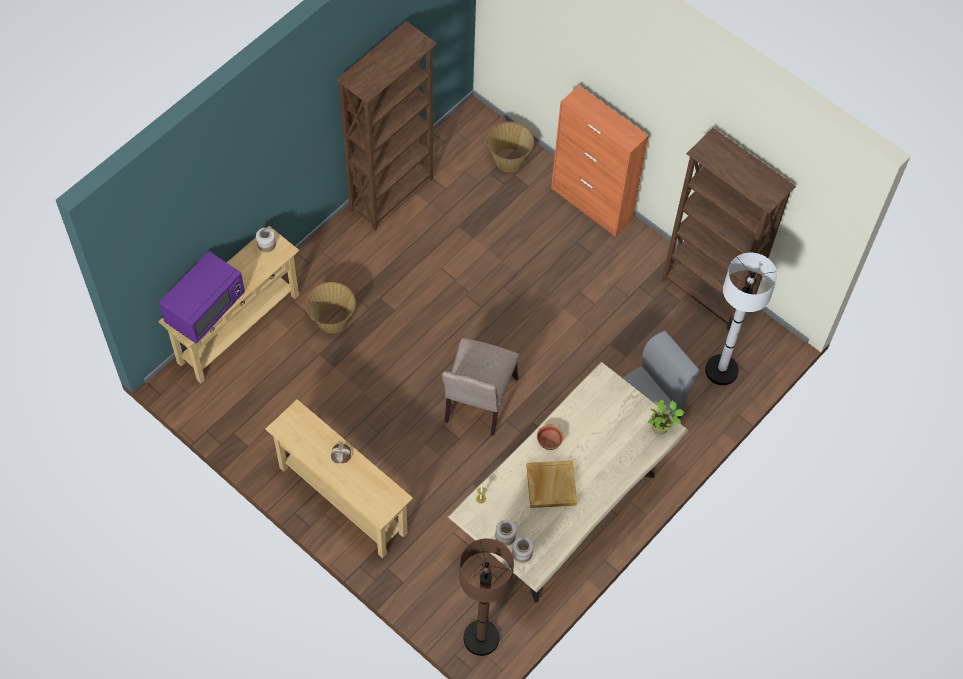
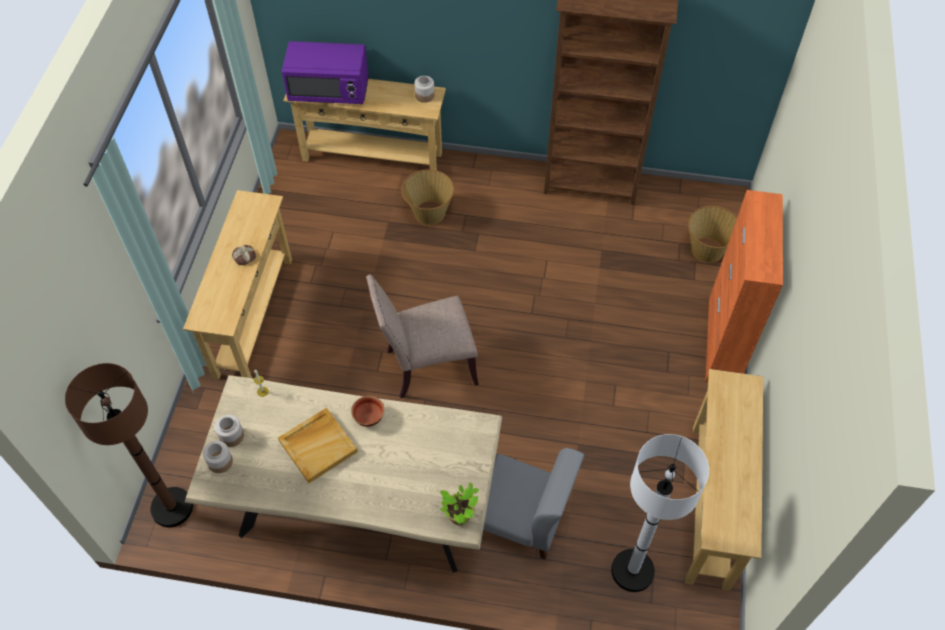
camera: 60 degrees right, 5 degrees down
(706, 295) = (711, 504): brown bookcase -> beige console table

